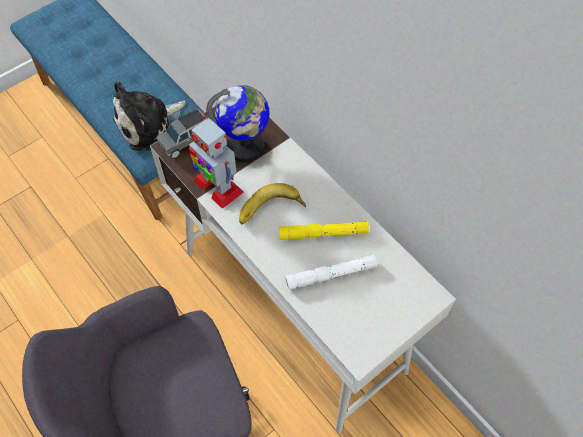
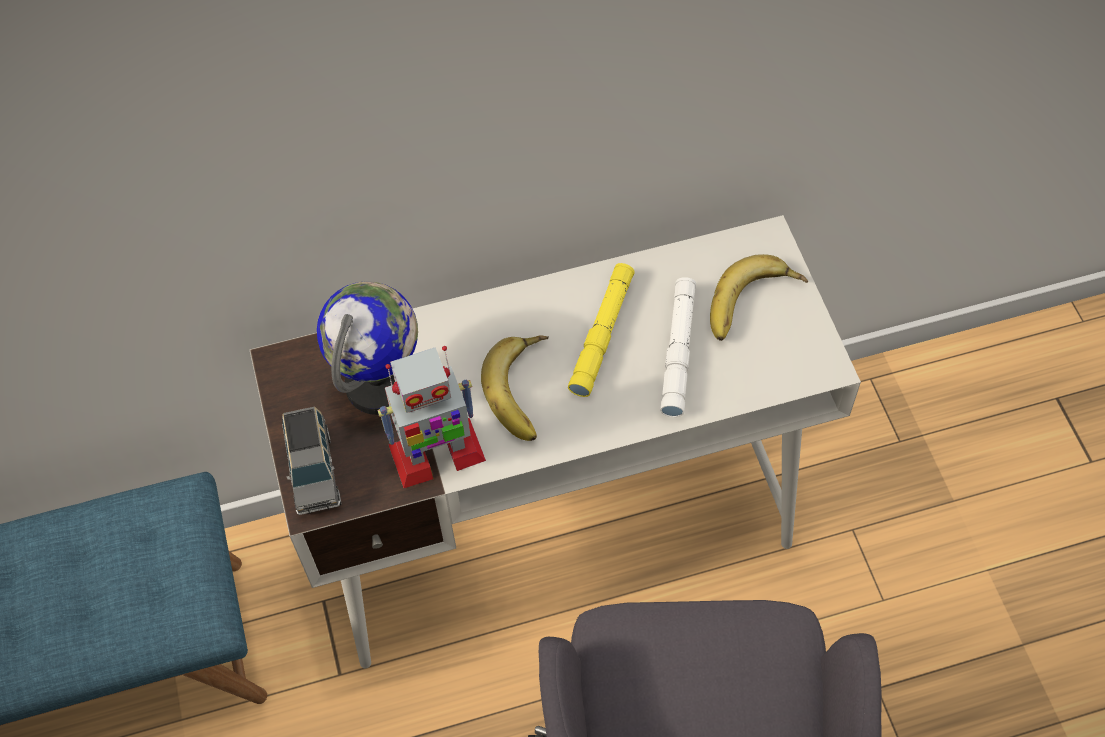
camera: 65 degrees left, 0 degrees up
(149, 124) = (136, 583): plush toy -> none
(381, 304) = (754, 306): none -> banana

